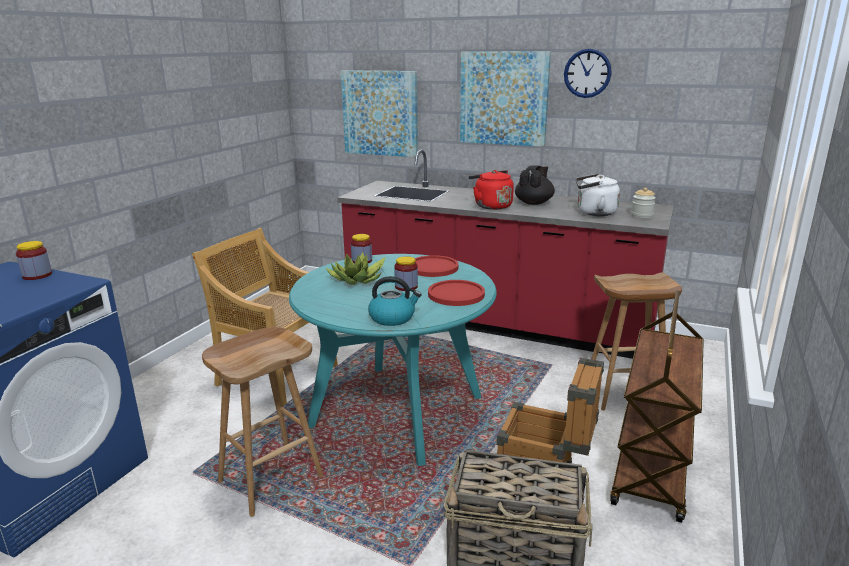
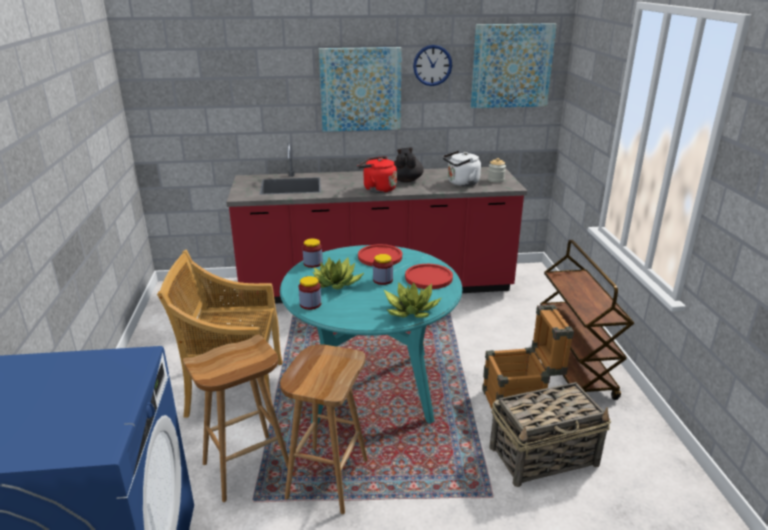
camera: 30 degrees left, 5 degrees up
(37, 275) = (69, 362): jar -> jar (310, 304)
(380, 113) = (234, 109): picture -> picture (511, 66)
(393, 318) = (409, 311): kettle -> potted plant
(624, 394) = (515, 321): brown stool -> brown stool (246, 468)

